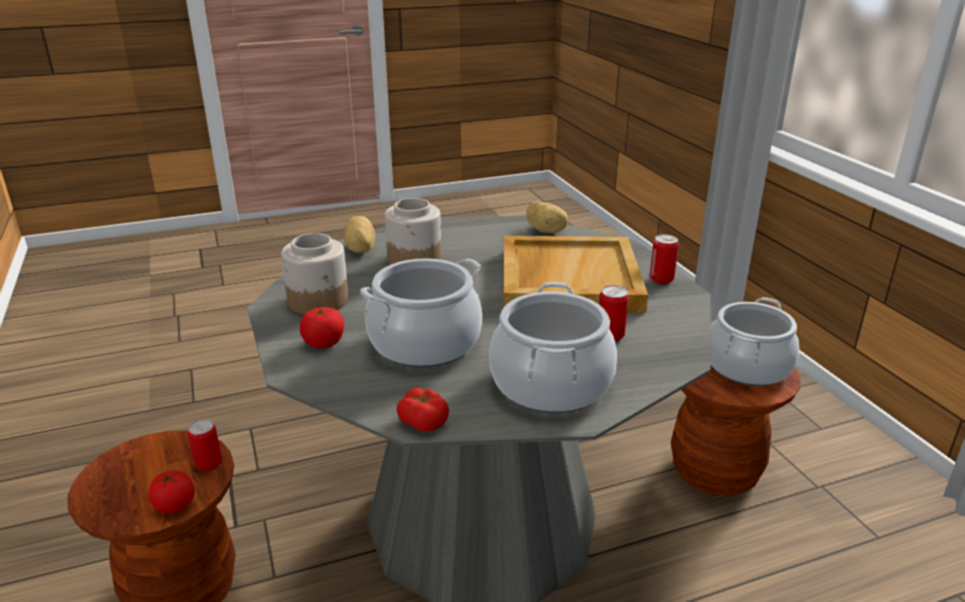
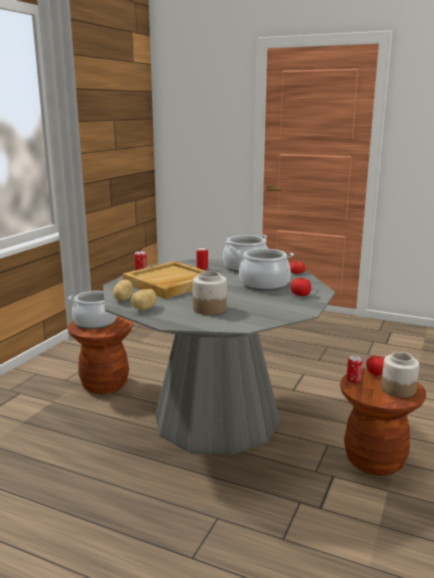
camera: 135 degrees left, 10 degrees down
(319, 301) = (282, 307): jar -> jar (397, 389)
(359, 249) = (225, 322): potato -> potato (145, 309)

